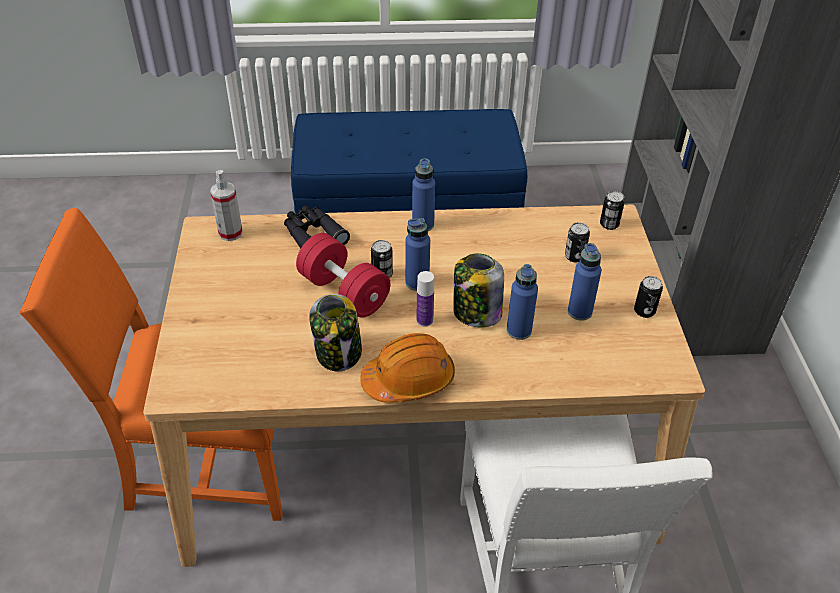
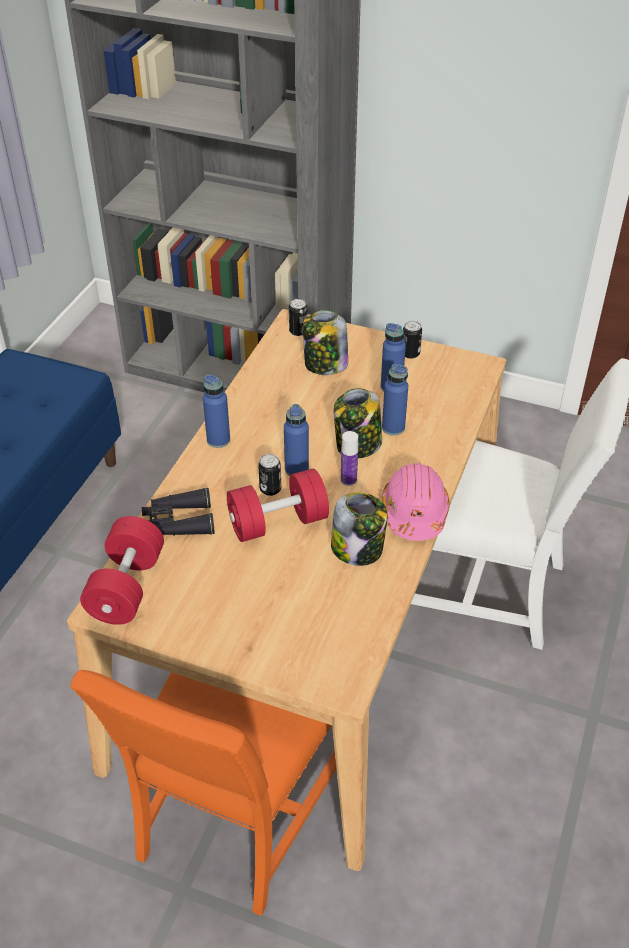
camera: 65 degrees left, 0 degrees up
(230, 233) = (127, 587): spray bottle -> red dumbbell
(409, 380) = (414, 512): orange hard hat -> pink hard hat
(574, 256) = (325, 365): can -> jar

